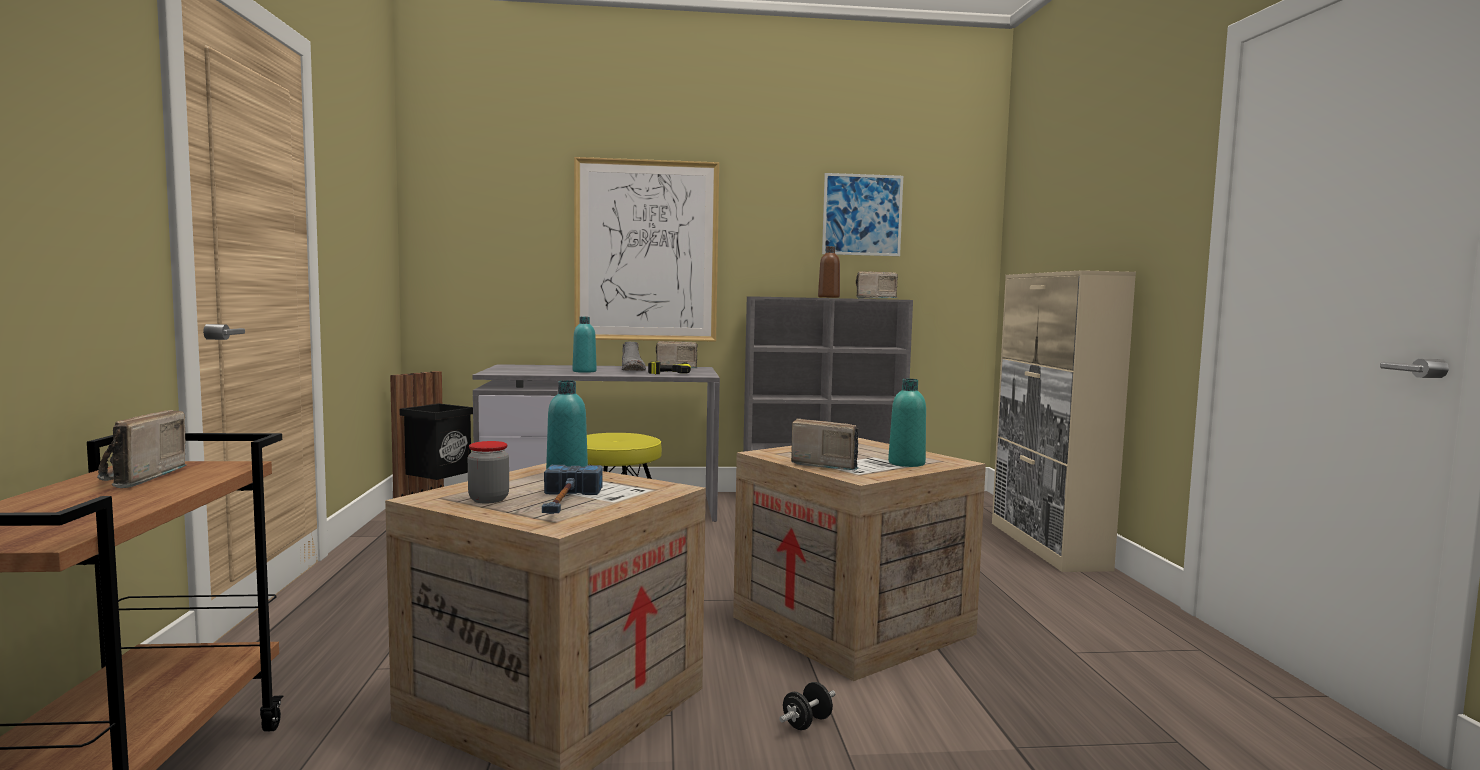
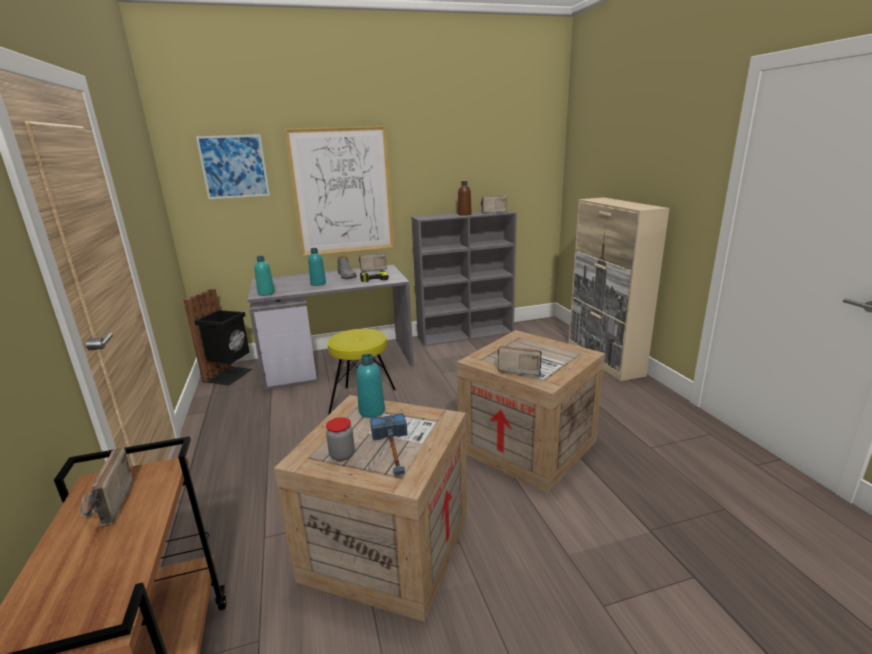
camera: 10 degrees left, 15 degrees up
(807, 723) = (536, 533): black dumbbell -> none
(862, 215) = (480, 155): picture -> picture (234, 167)
(906, 463) = (562, 360): turquoise bottle -> turquoise bottle (266, 293)

